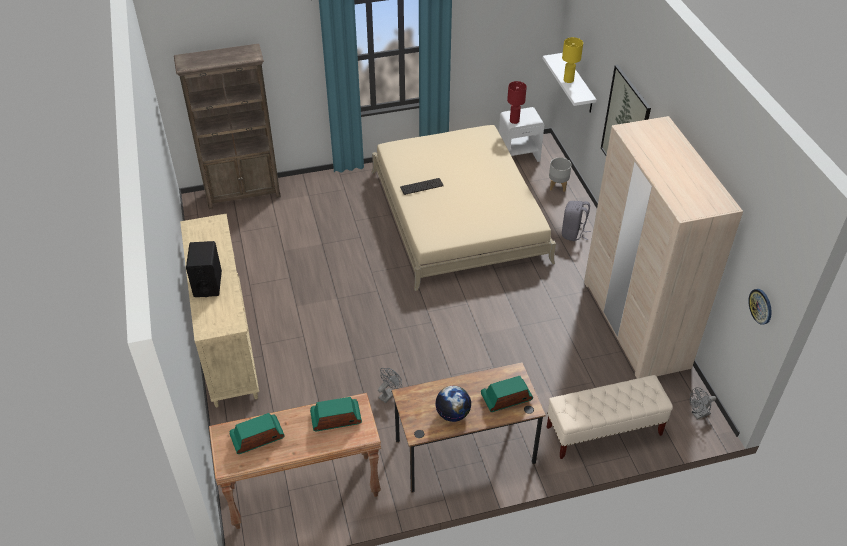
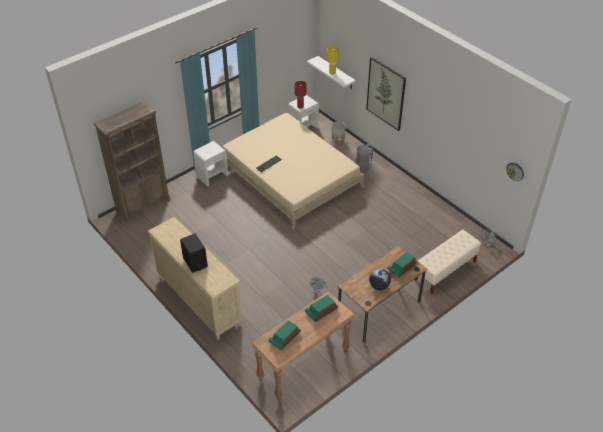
camera: 25 degrees left, 0 degrees up
(354, 183) = (212, 176): none -> white nightstand
(635, 323) = (427, 207): beige wardrobe -> none

